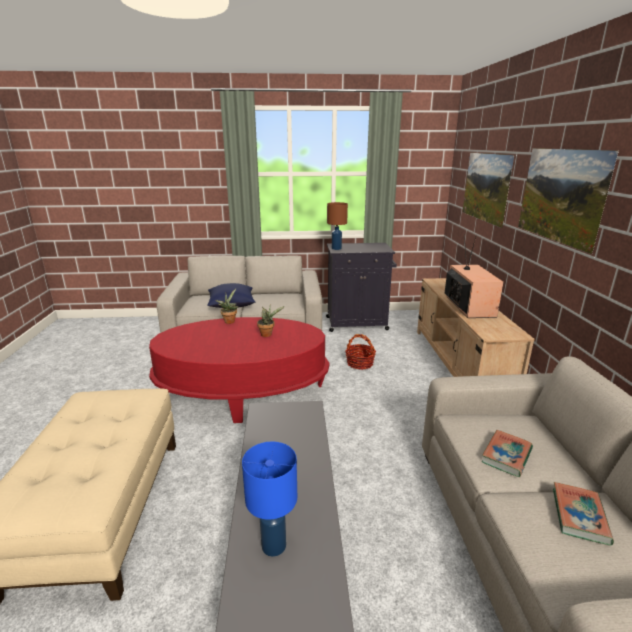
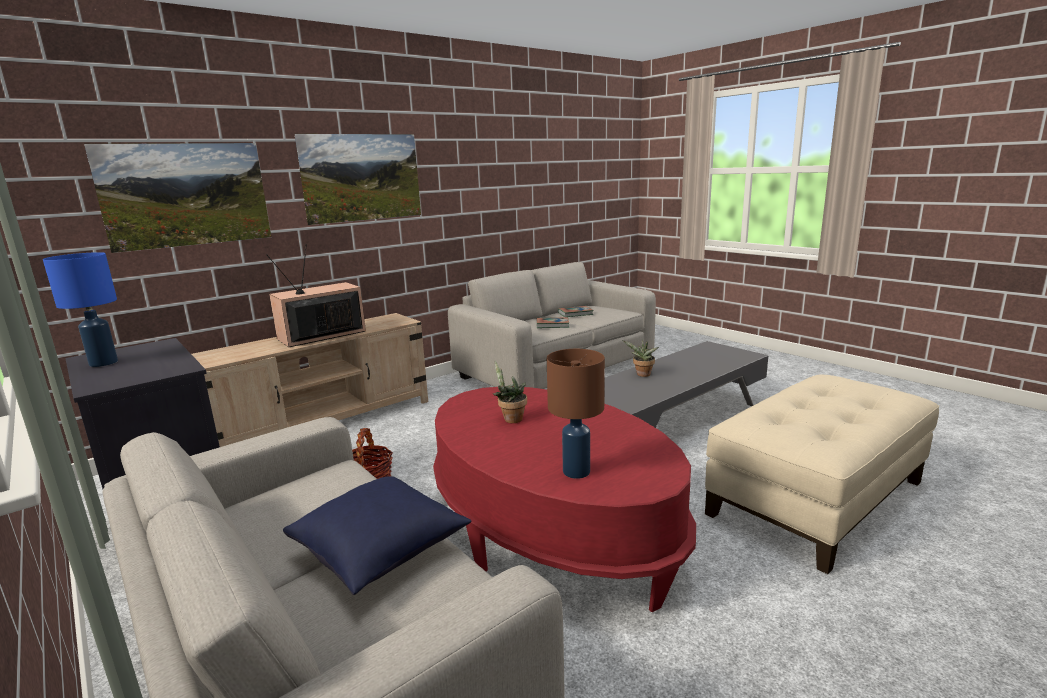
camera: 125 degrees left, 5 degrees down
(229, 321) = (506, 466): potted plant -> potted plant (642, 375)
(274, 545) = (710, 361): blue table lamp -> blue table lamp (103, 363)
(336, 248) = (153, 374): brown table lamp -> brown table lamp (576, 471)

